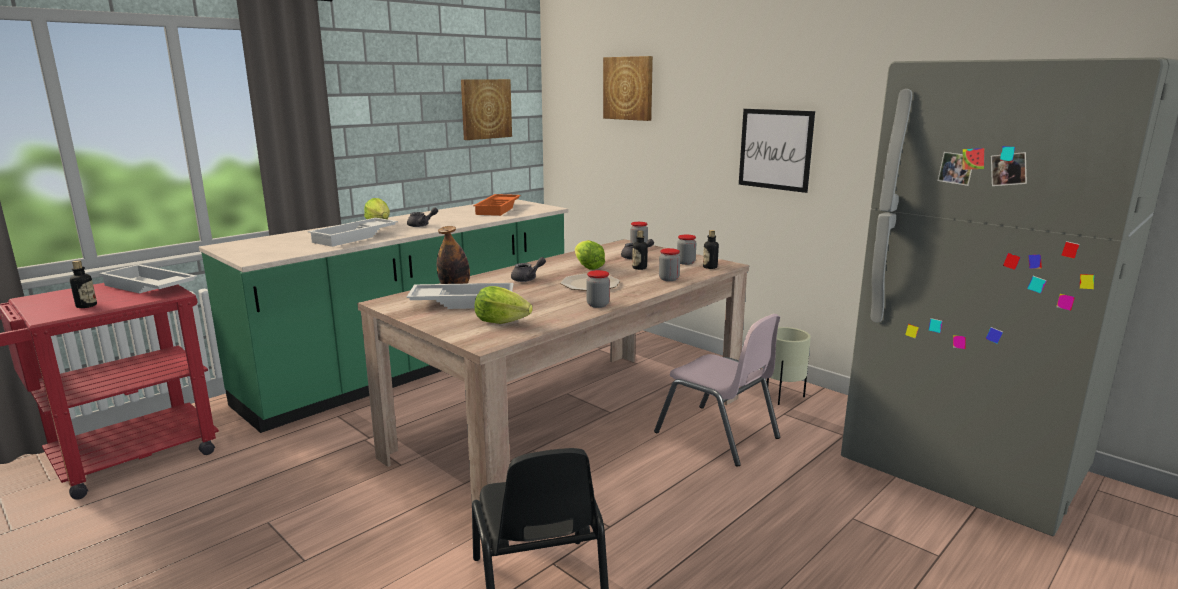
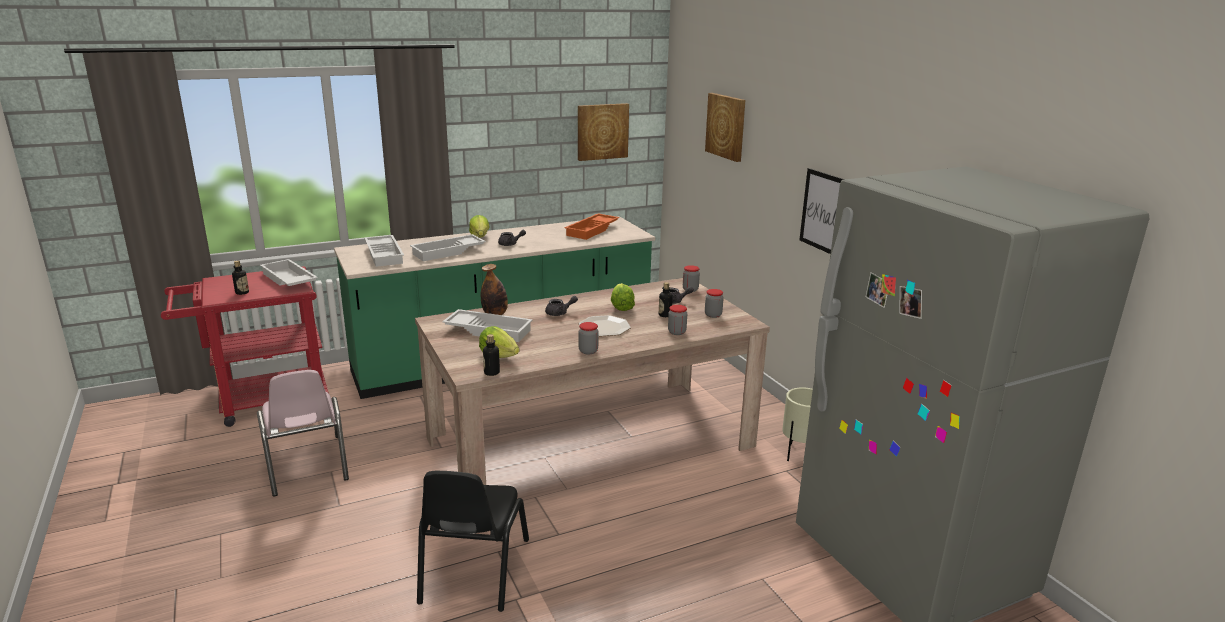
camera: 20 degrees right, 5 degrees up
(277, 246) = (385, 255): none -> white tray
(710, 267) = (729, 324): bottle -> bottle (491, 372)
(717, 435) = (707, 478): pink chair -> pink chair (306, 465)

